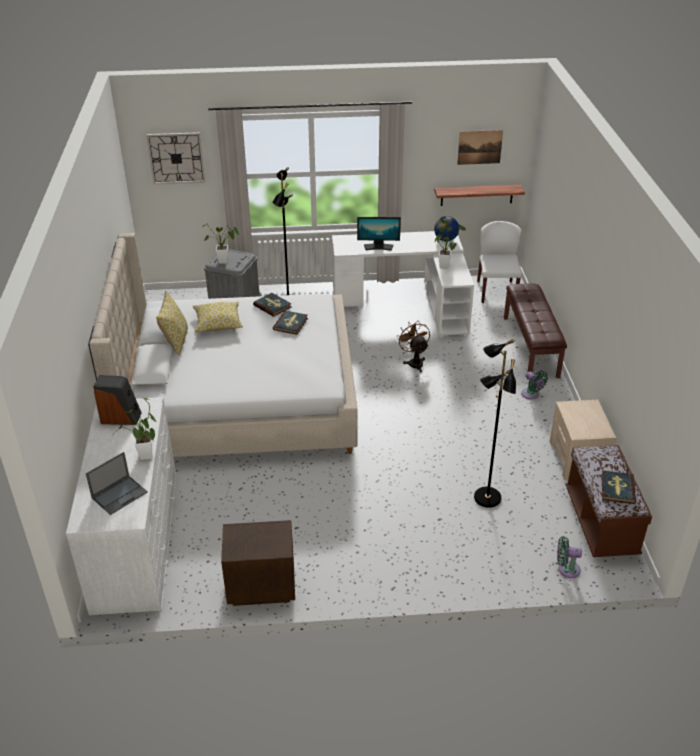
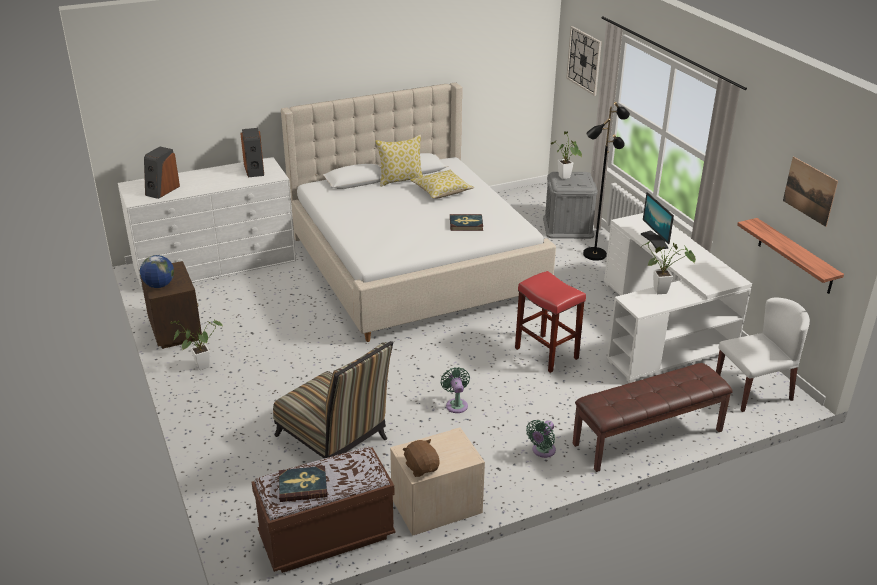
camera: 70 degrees right, 5 degrees down
(120, 495) = (162, 190): laptop -> speaker
(146, 458) = (207, 190): potted plant -> potted plant (199, 367)
(272, 306) = (490, 209): book -> none
(414, 362) = (545, 353): brown fan -> red stool
(446, 239) = (719, 279): globe -> globe (159, 285)
(486, 498) = (335, 441): black floor lamp -> chair
(566, 569) = (242, 515): green fan -> green fan (456, 404)
(598, 429) = (422, 467): none -> brown plush toy

